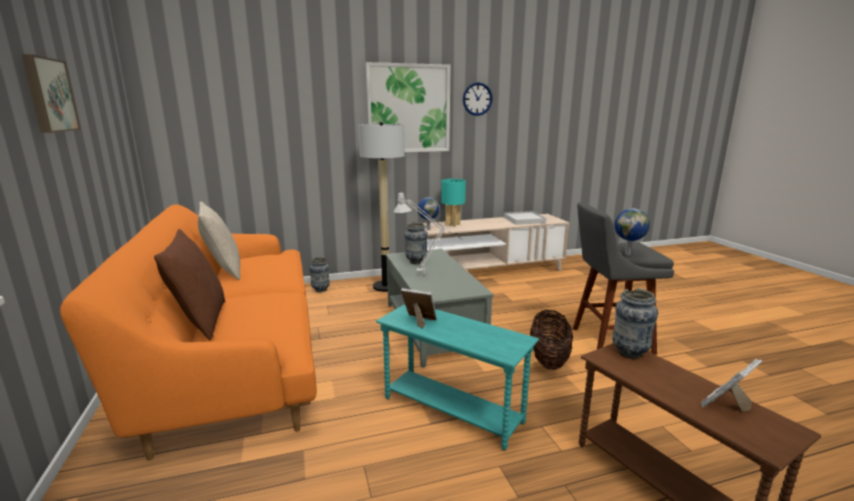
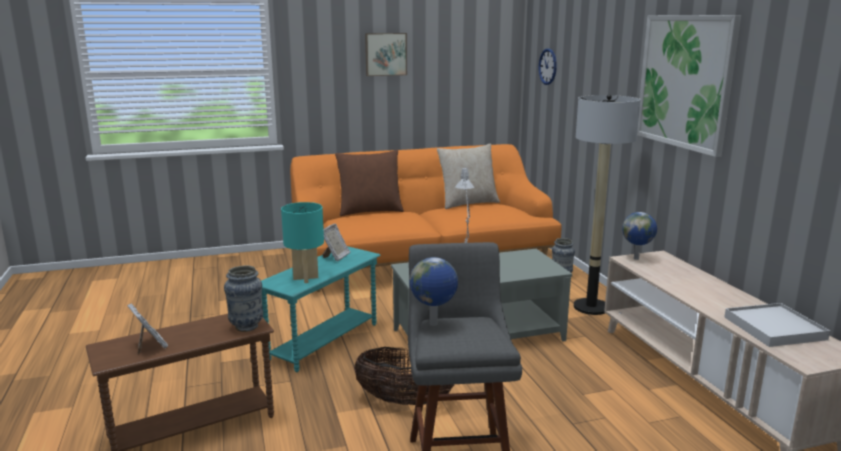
camera: 90 degrees right, 0 degrees up
(416, 262) = (510, 261): vase -> none
(453, 224) = (678, 272): turquoise table lamp -> turquoise table lamp (306, 278)
(477, 99) = (775, 75): wall clock -> wall clock (548, 66)

